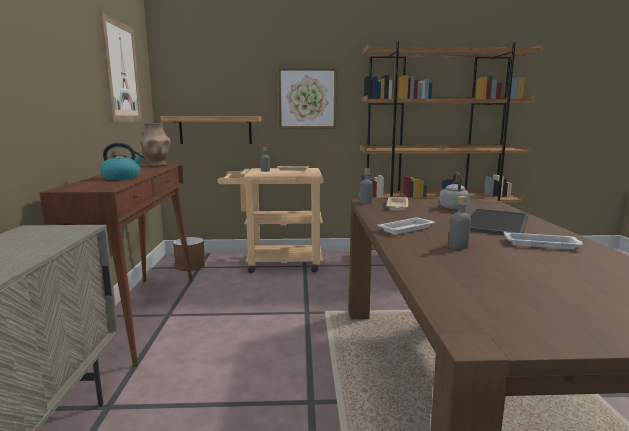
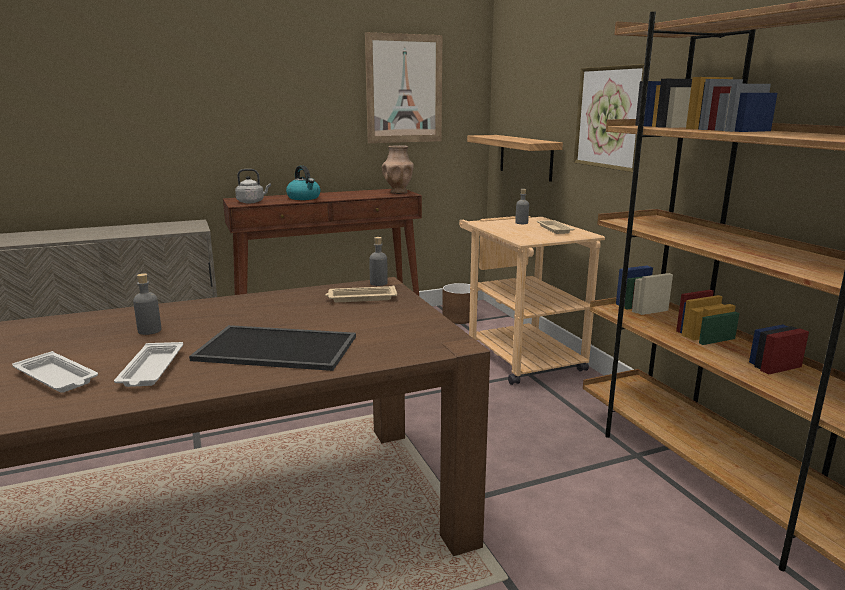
camera: 70 degrees right, 5 degrees up
(407, 229) = (228, 308): white tray -> white tray (57, 378)
(453, 207) = (376, 325): grey kettle -> grey kettle (252, 202)

